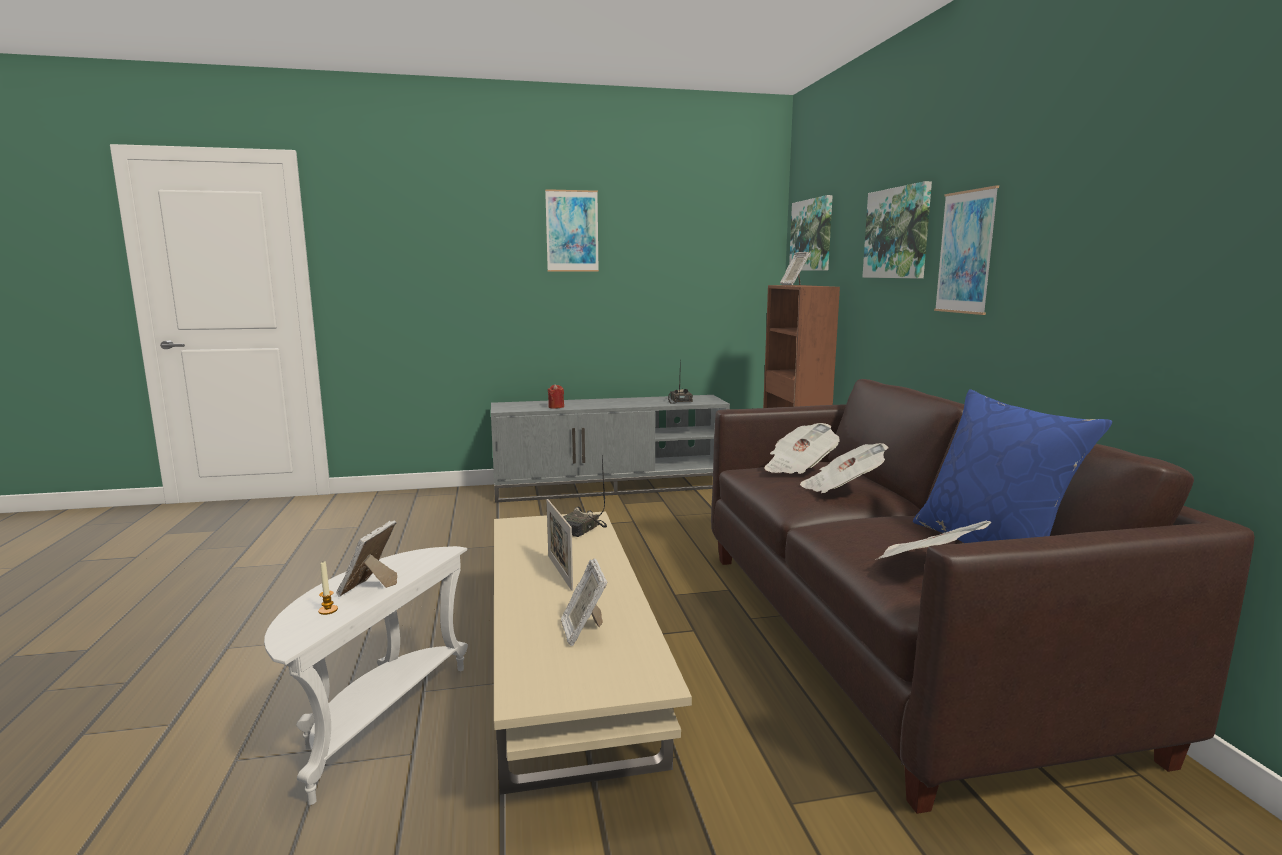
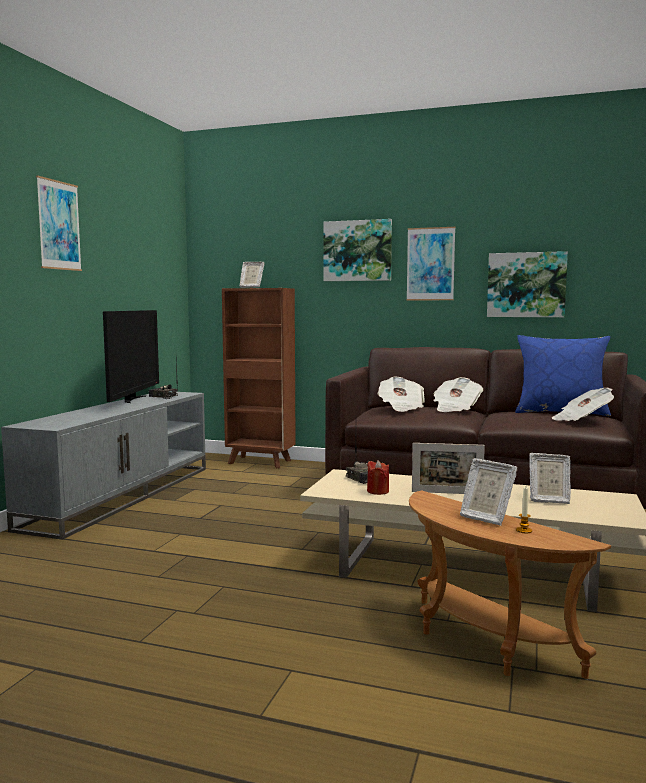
camera: 60 degrees left, 5 degrees down
(375, 720) = (481, 643): white side table -> brown side table
(556, 407) = (92, 416): red candle -> red candle (377, 491)
(651, 398) = (133, 399): none -> television
(812, 235) = (236, 249): picture -> picture (526, 285)

